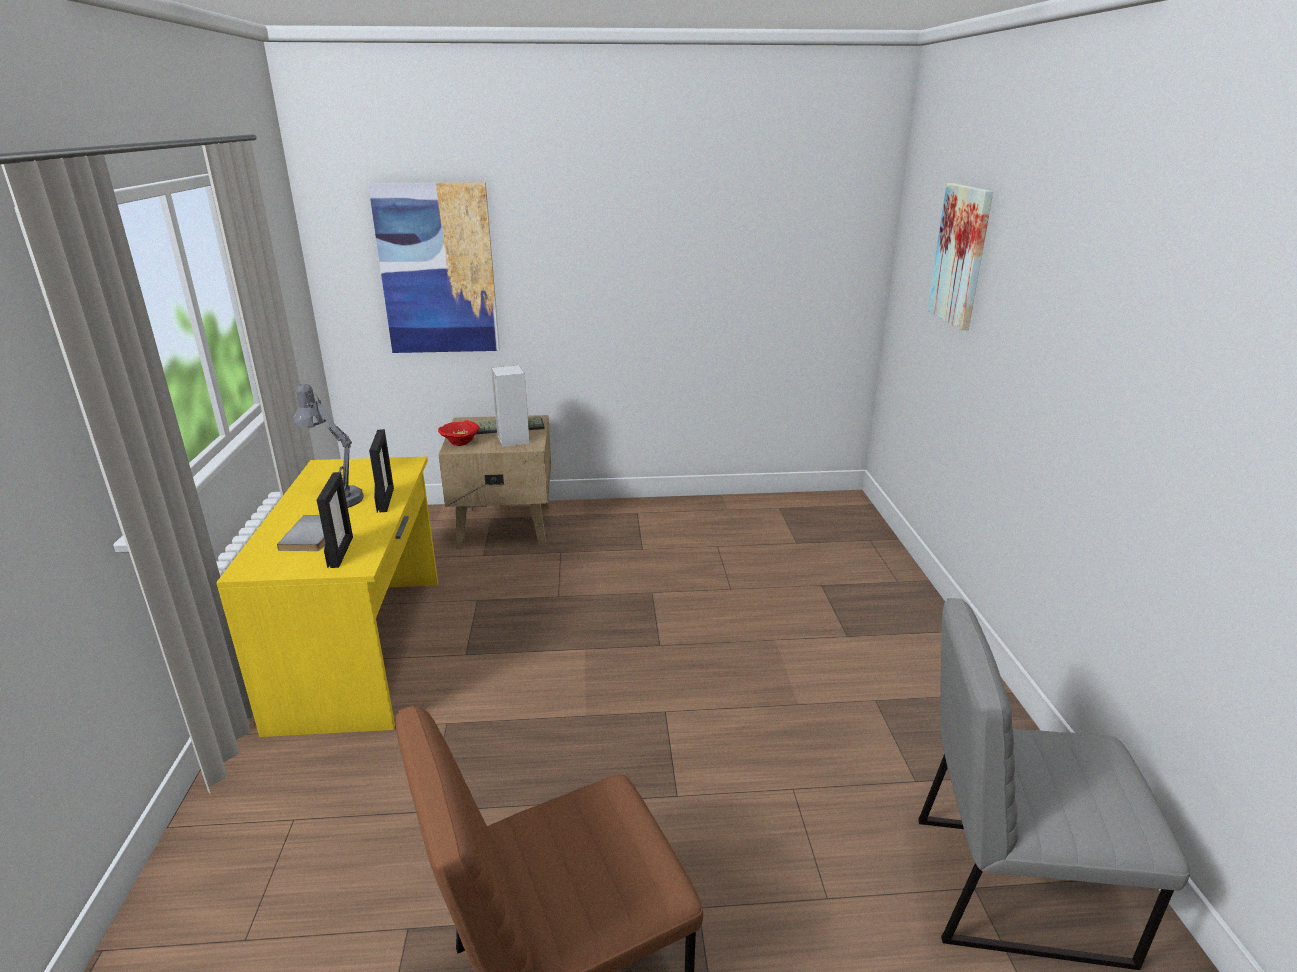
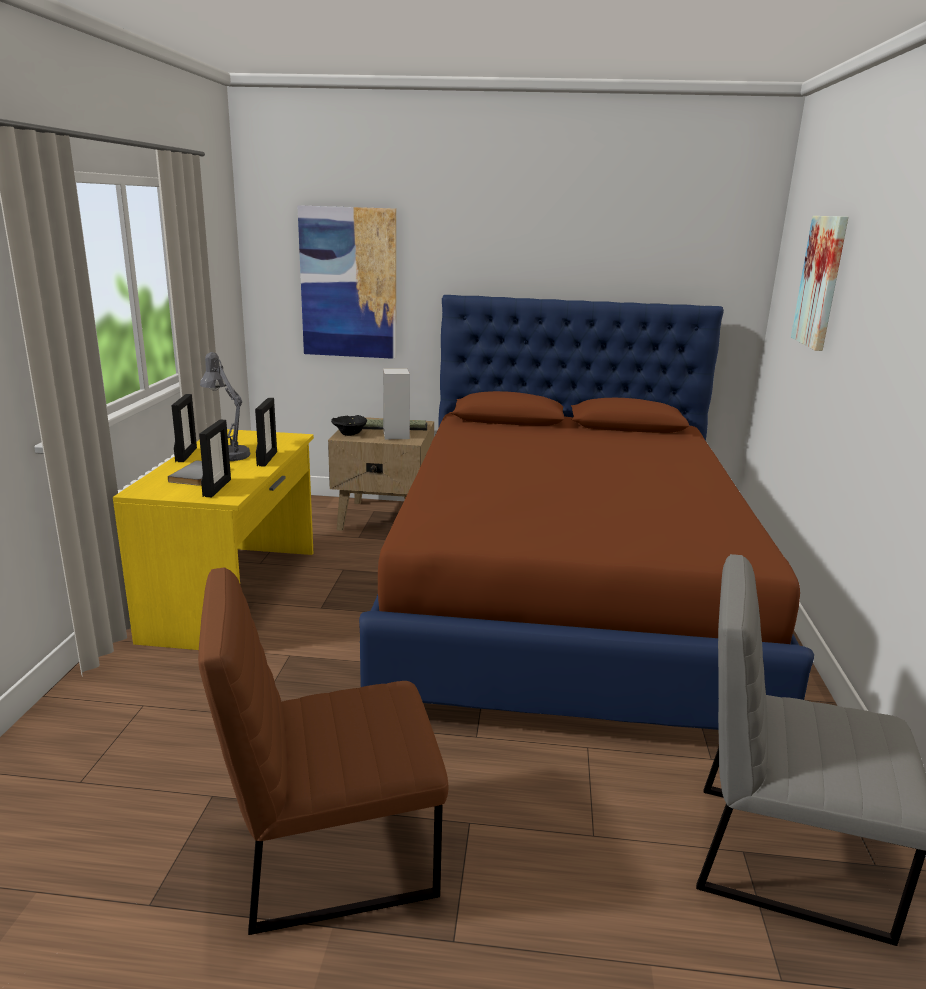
camera: 10 degrees right, 5 degrees down
(286, 505) = (186, 454): none -> picture frame
(459, 443) = (348, 434): red bowl -> black bowl
(722, 602) = (565, 596): none -> brown bed

